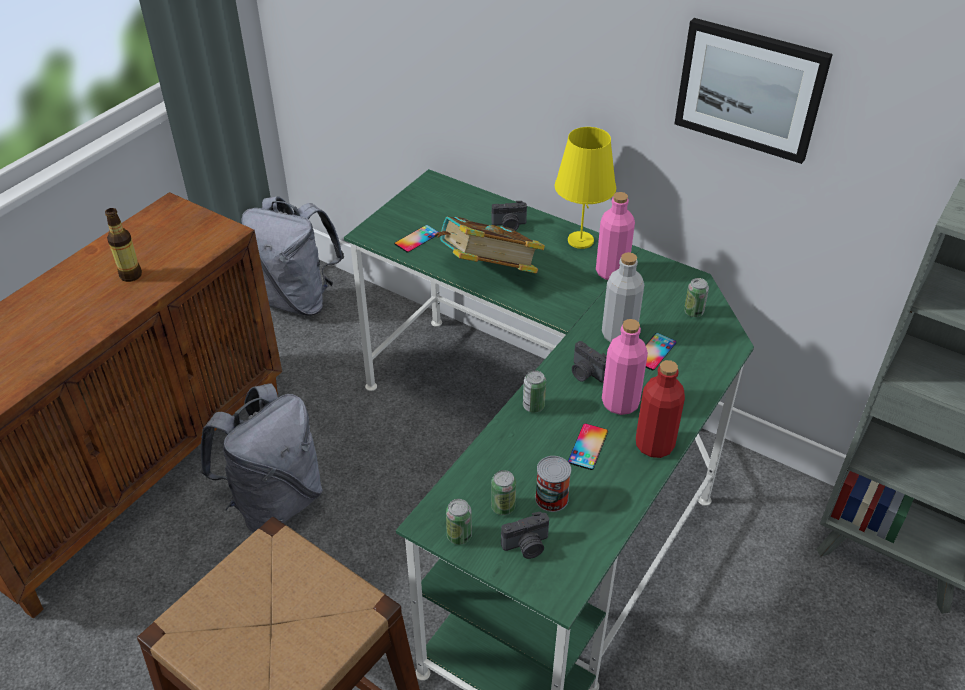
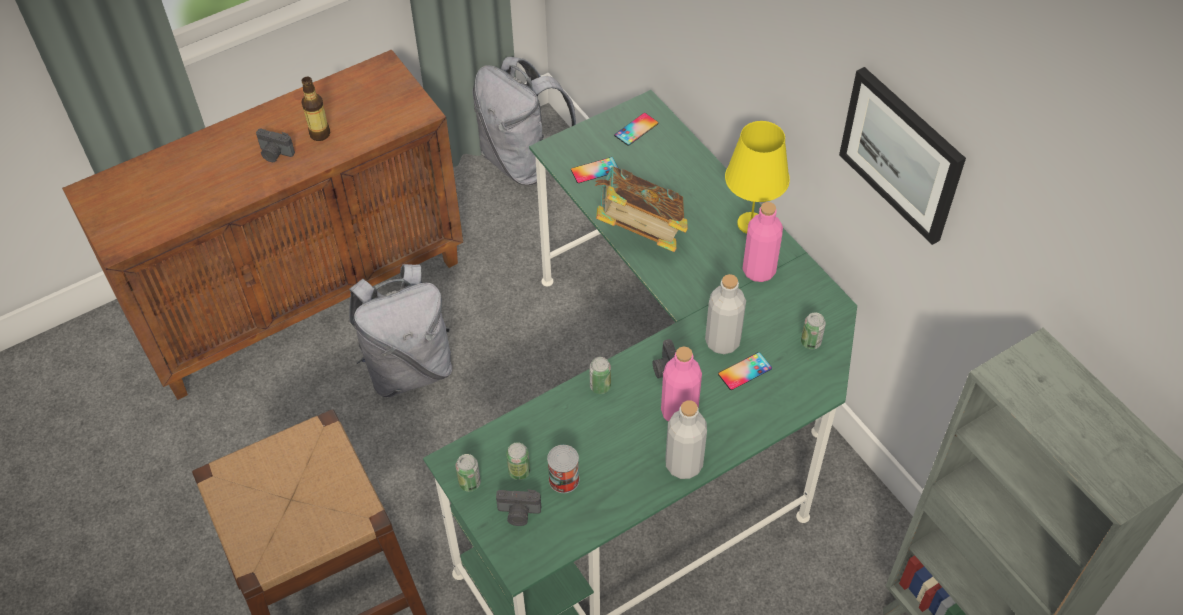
camera: 25 degrees right, 10 degrees up
(509, 225) = (691, 183): camera -> camera (275, 154)
(588, 447) = (624, 443): phone -> phone (636, 129)
(654, 445) = (683, 464): red bottle -> grey bottle

